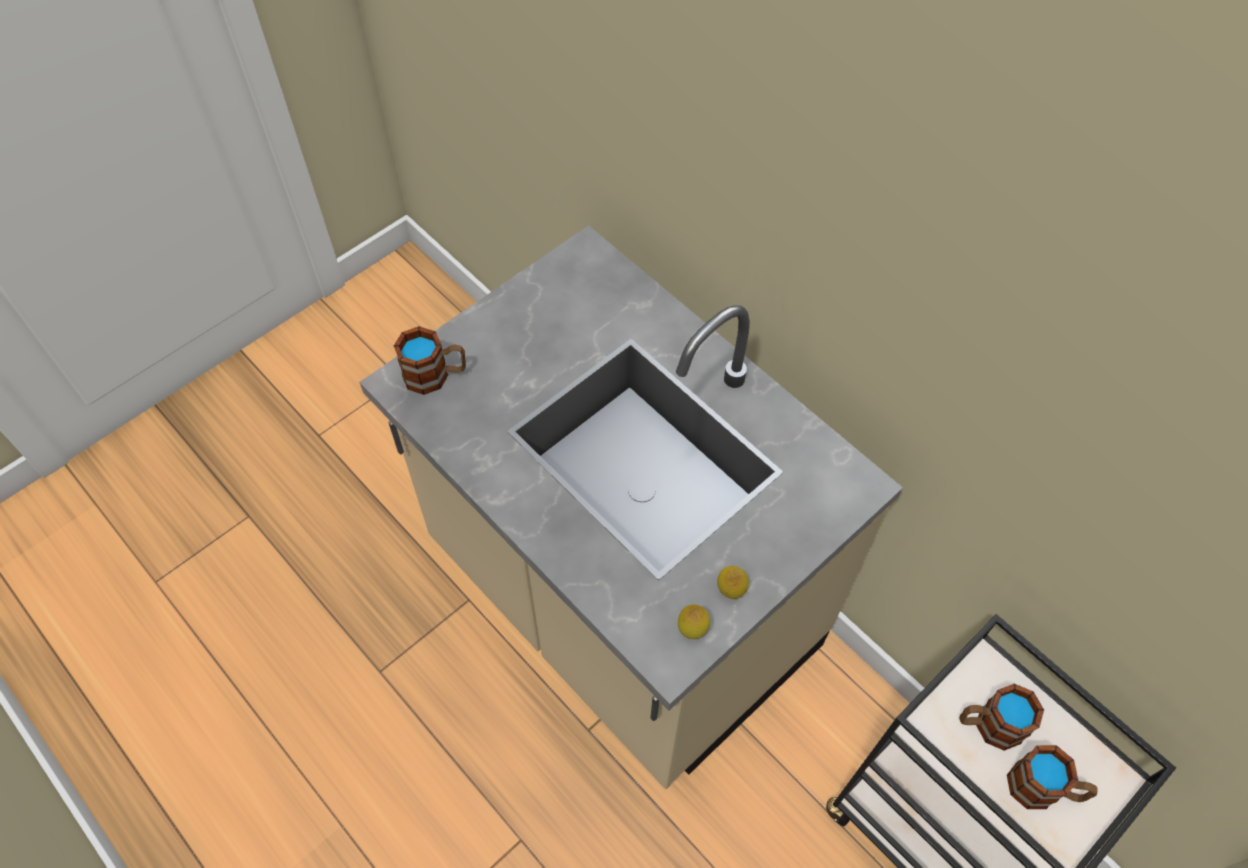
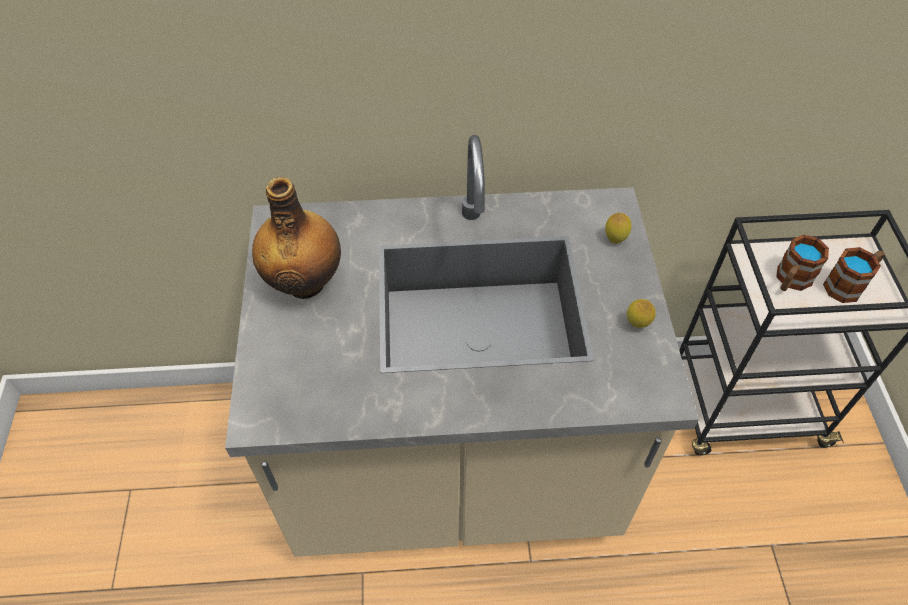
camera: 50 degrees left, 5 degrees down
(435, 375) = (278, 387): mug -> none
(546, 317) = (305, 281): none -> bottle
(692, 630) = (650, 367): lemon -> lemon (615, 239)

